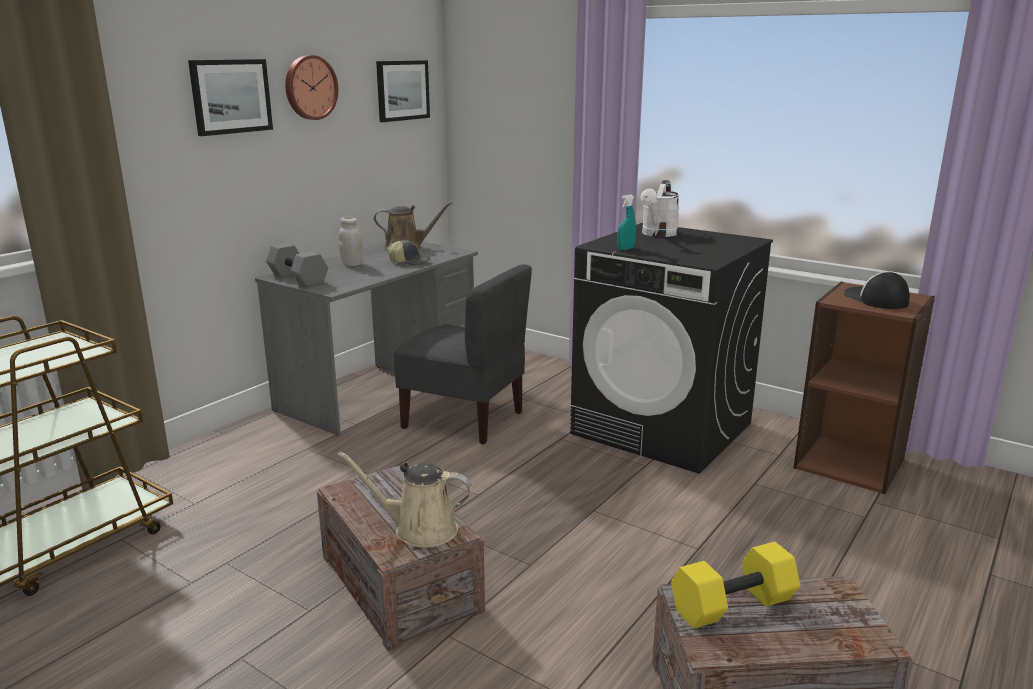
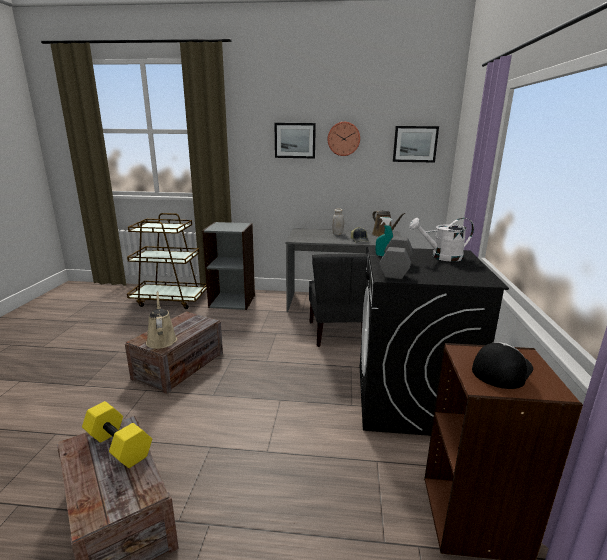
camera: 60 degrees right, 0 degrees up
(206, 473) = (232, 301): none -> grey bookcase
(299, 279) = (302, 233): grey dumbbell -> grey dumbbell (396, 269)

